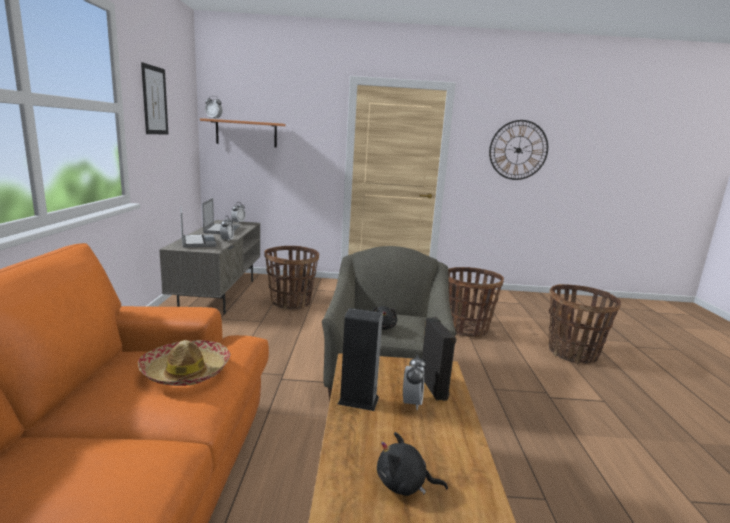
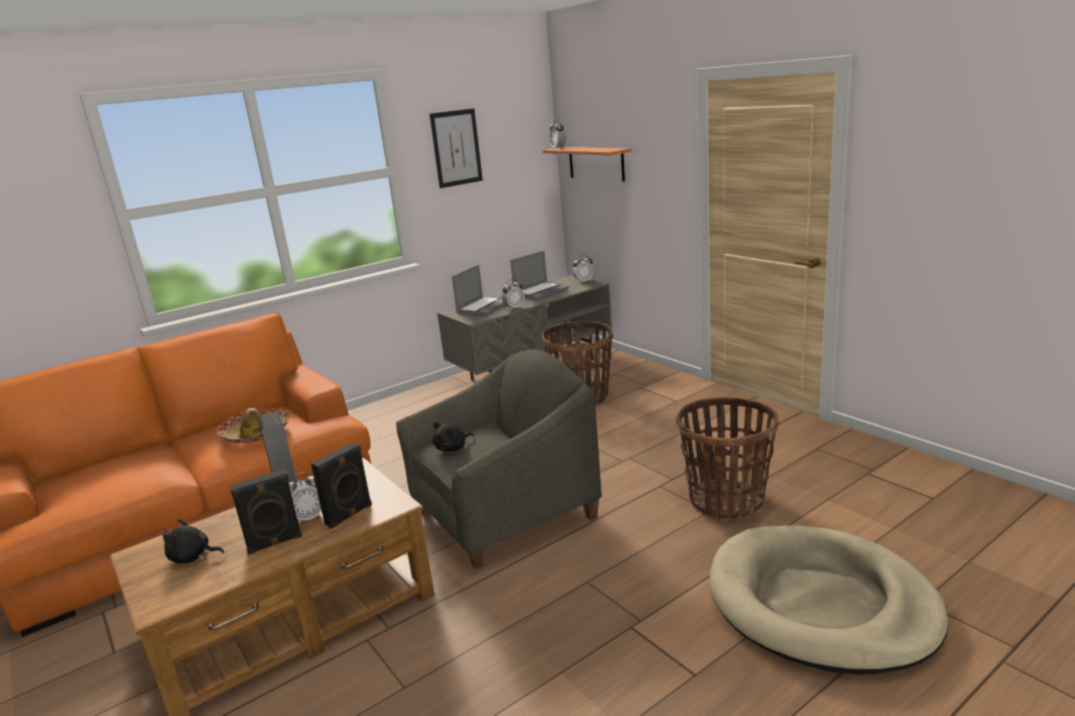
camera: 55 degrees right, 5 degrees up
(404, 484) = (192, 557): black plush toy -> black plush toy turned 60 degrees counterclockwise
(438, 431) = (274, 543): none -> black speaker
(518, 150) = (982, 180): wall clock -> none
(572, 353) = (820, 604): basket -> beige dog bed

